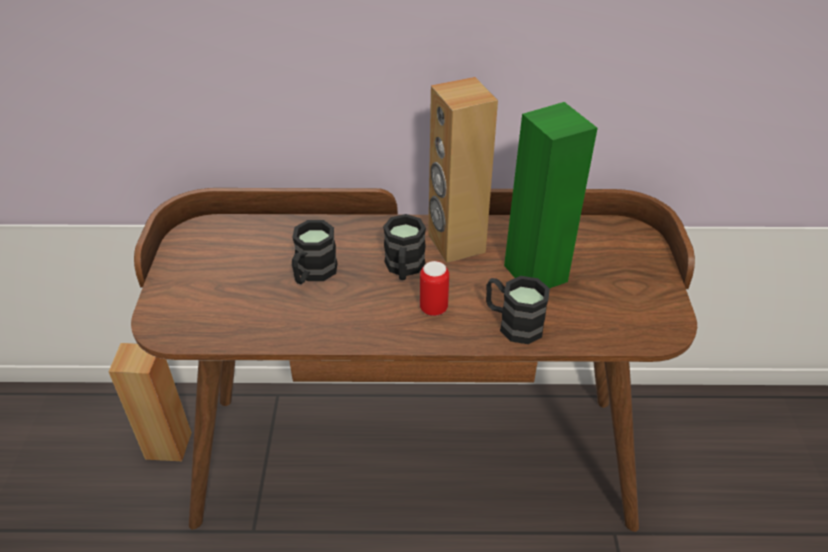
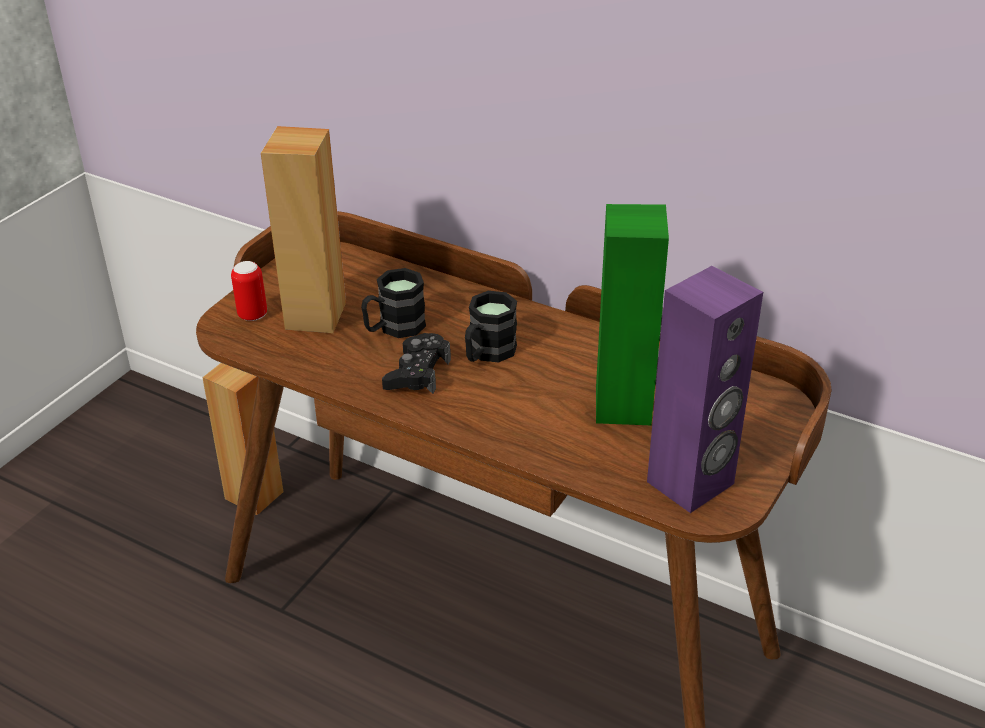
camera: 30 degrees right, 5 degrees down
(364, 305) = (417, 373): none -> black game controller
(433, 308) = (483, 400): can -> can (252, 315)
(455, 244) = (563, 348): brown speaker -> brown speaker (314, 315)
(512, 323) = (551, 442): black mug -> none
(632, 316) = (691, 483): none -> purple speaker

